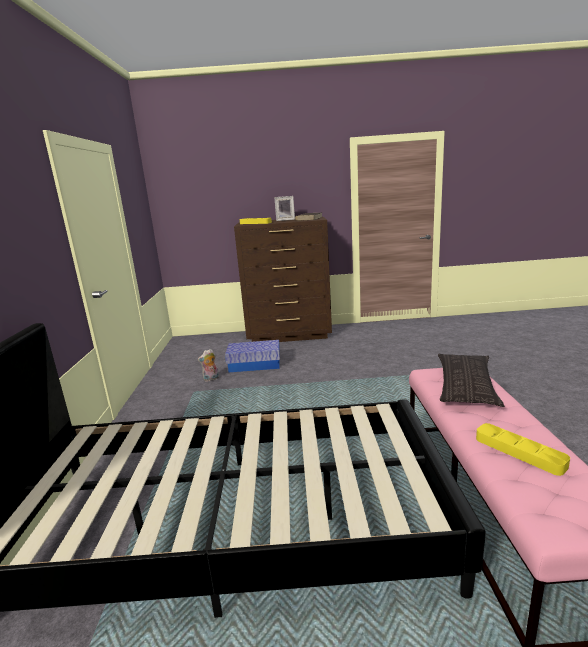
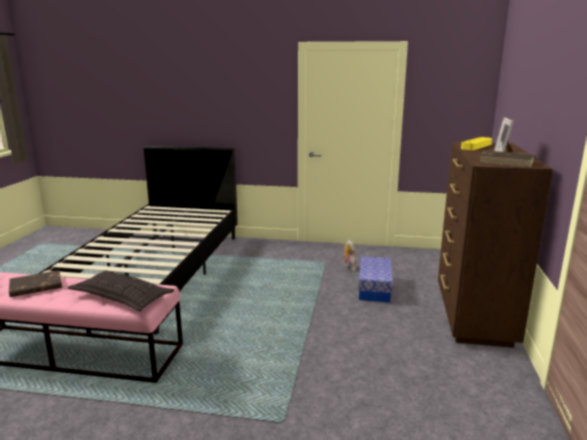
camera: 100 degrees right, 0 degrees up
(519, 452) = (35, 287): yellow tray -> brown book

